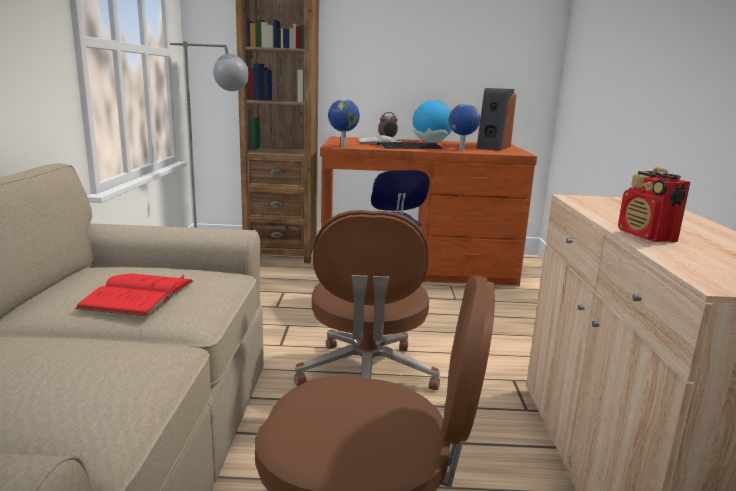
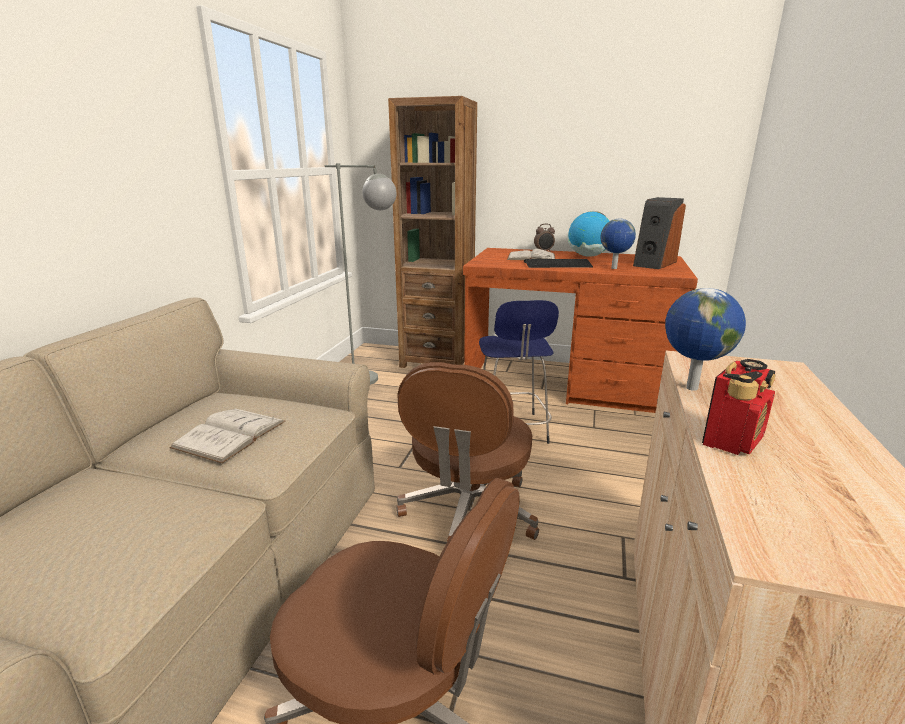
camera: 15 degrees right, 5 degrees up
(138, 294) = (230, 434): red book -> white book
(342, 146) = (486, 264): globe -> globe (690, 388)
(647, 236) = (733, 440): radio -> radio turned 135 degrees counterclockwise

